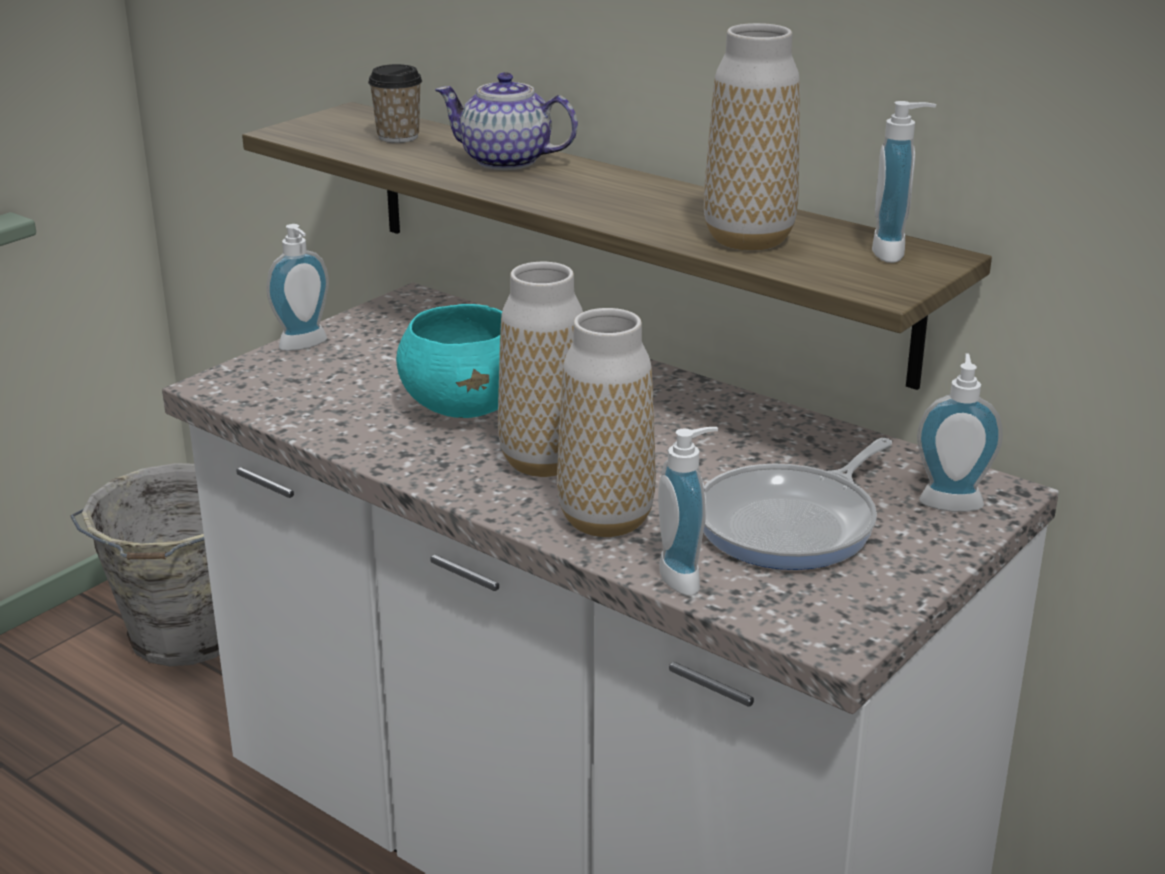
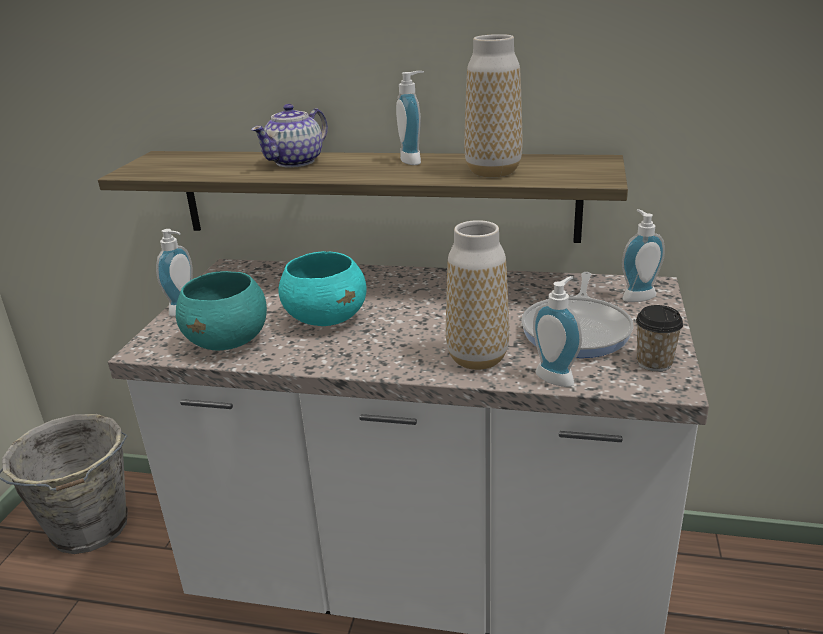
camera: 25 degrees left, 0 degrees up
(318, 403) = (229, 341): none -> turquoise bowl
(398, 137) = (209, 162): cup -> cup (654, 363)
(507, 161) = (296, 162): teapot -> teapot turned 45 degrees counterclockwise
(544, 462) = (406, 336): vase -> none
(895, 252) = (576, 162): soap dispenser -> soap dispenser (414, 160)

